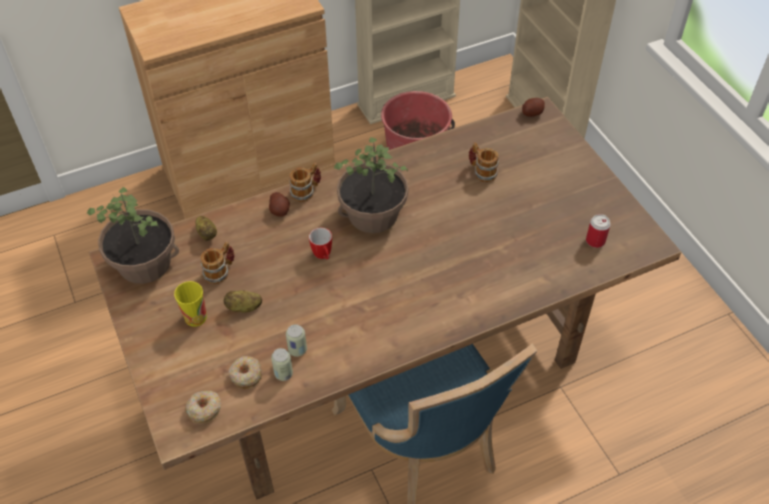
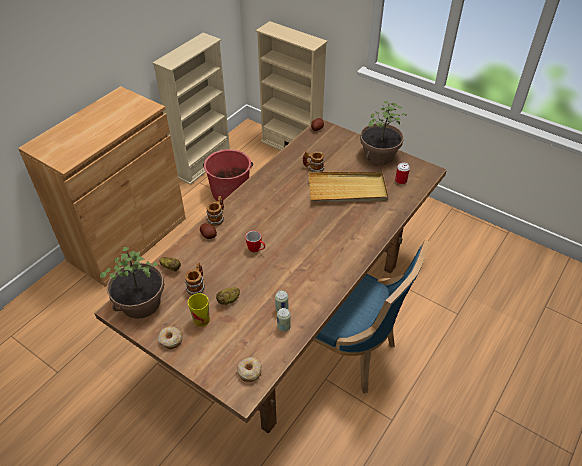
camera: 30 degrees left, 5 degrees down
(246, 375) = (261, 339): donut -> donut (170, 340)
(373, 214) = (268, 214): potted plant -> potted plant (378, 155)
(506, 222) = (347, 190): none -> beige tray

